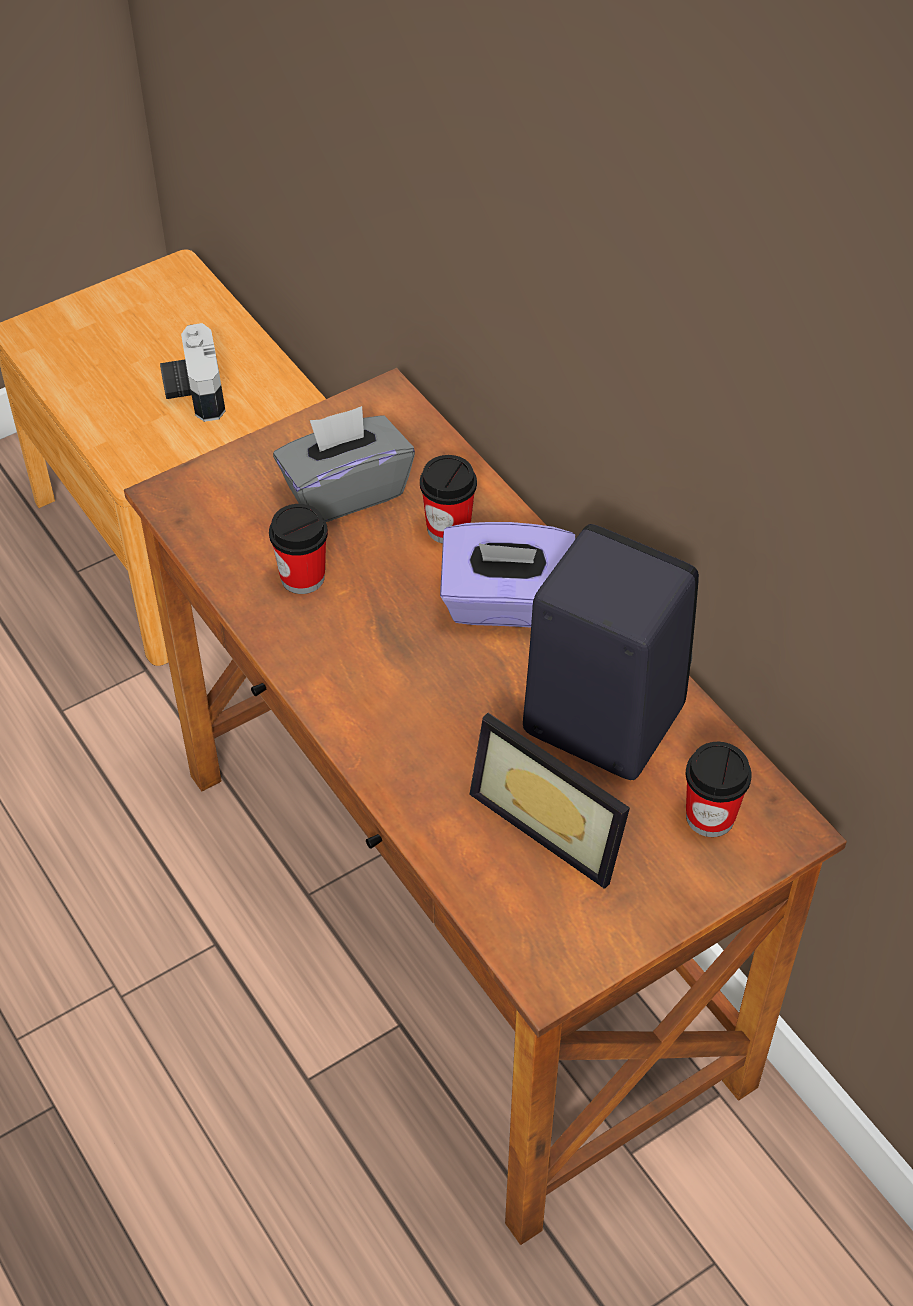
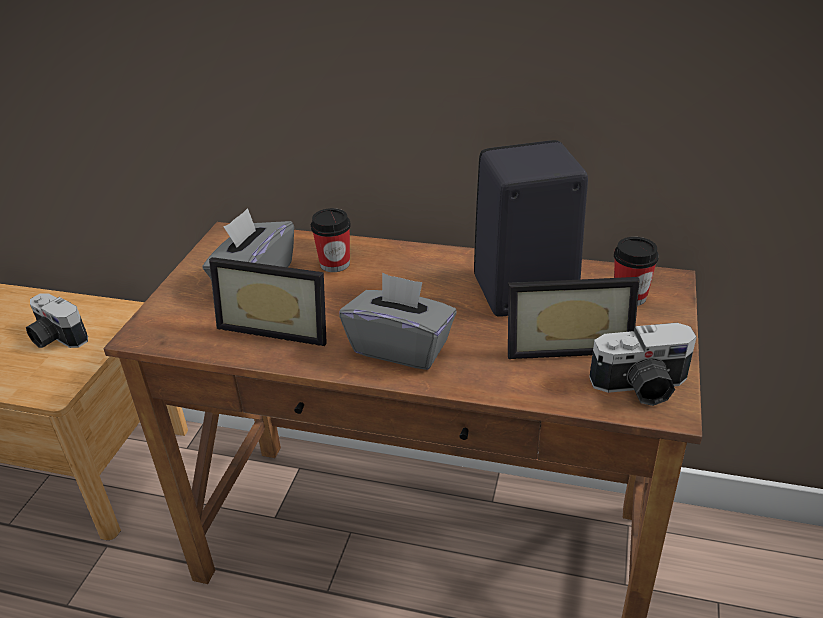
camera: 40 degrees left, 15 degrees down
(302, 577) = (278, 325): cup -> picture frame
(385, 697) = (401, 347): none -> grey tissue box
(506, 604) = (409, 276): purple tissue box -> none
(556, 934) = (642, 388): none -> camera

